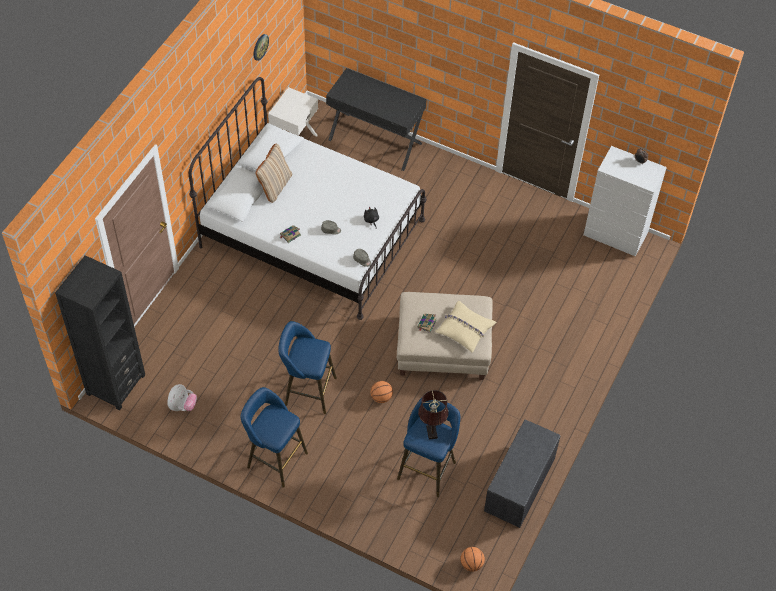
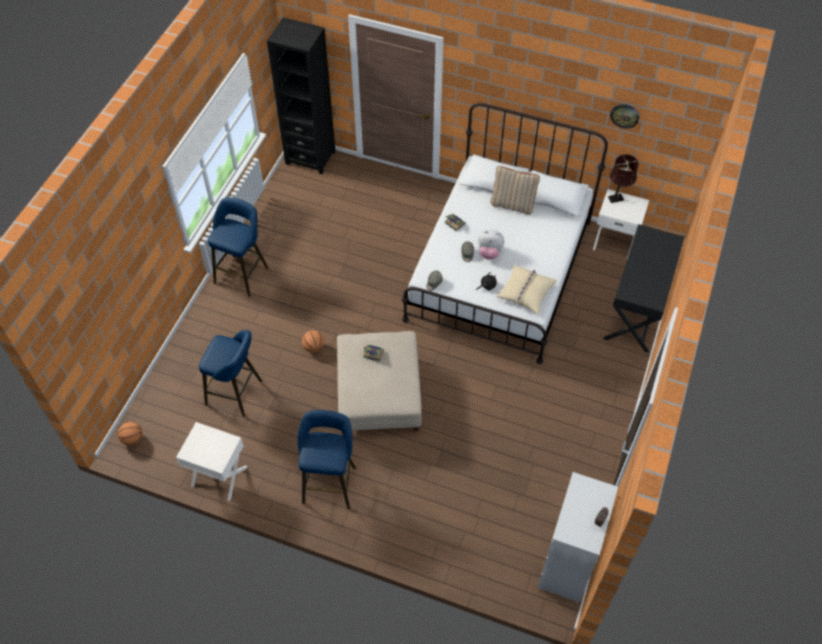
camera: 85 degrees right, 0 degrees up
(182, 406) = (292, 203): plush toy -> plush toy (489, 252)
(307, 390) = (316, 288): blue stool -> blue stool (330, 481)
(431, 430) = (228, 355): brown table lamp -> brown table lamp (617, 198)
(464, 330) = (371, 388): beige pillow -> beige pillow (526, 292)
(520, 485) = (219, 477): grey bench -> white nightstand

